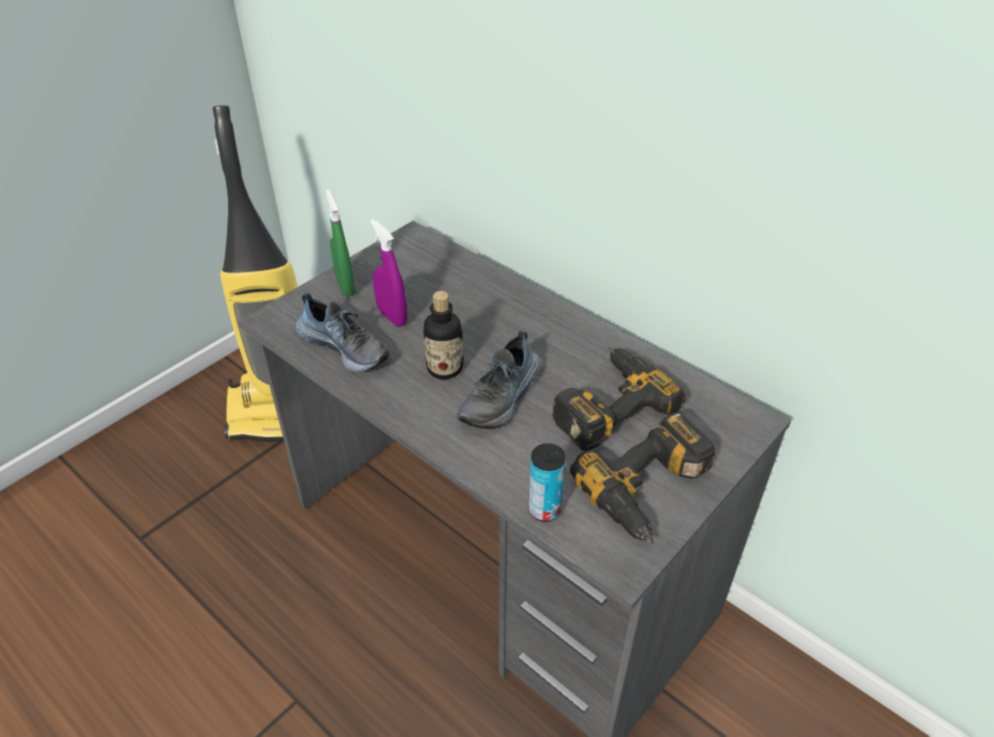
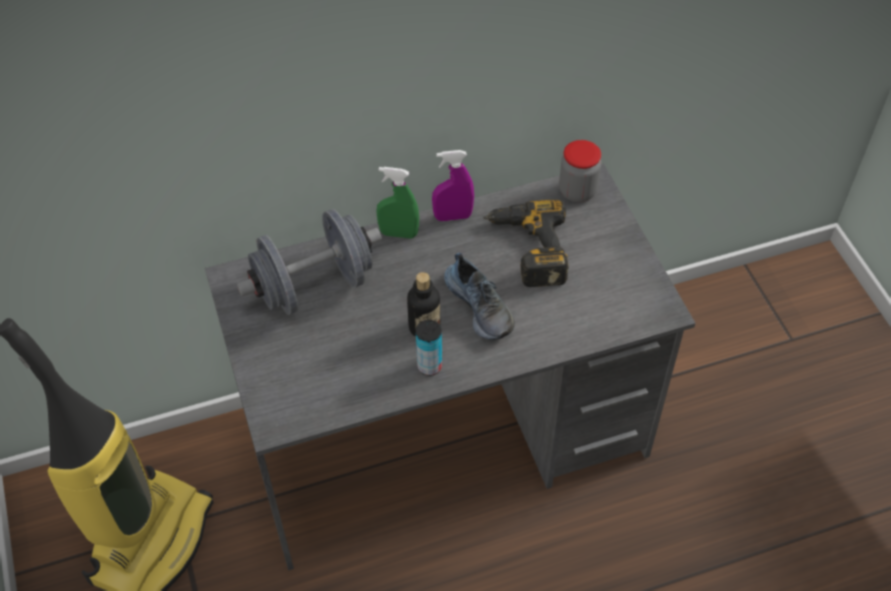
camera: 60 degrees left, 10 degrees up
(345, 286) = (267, 354): green spray bottle -> green spray bottle (398, 233)
(345, 346) = (351, 383): shoe -> none
(392, 317) = (335, 337): purple spray bottle -> purple spray bottle (453, 216)
(439, 282) = (314, 286): none -> grey dumbbell
(544, 510) = (600, 330): can -> can (429, 366)
(651, 491) = (618, 267): power drill -> none
(726, 413) = (577, 191): none -> jar

